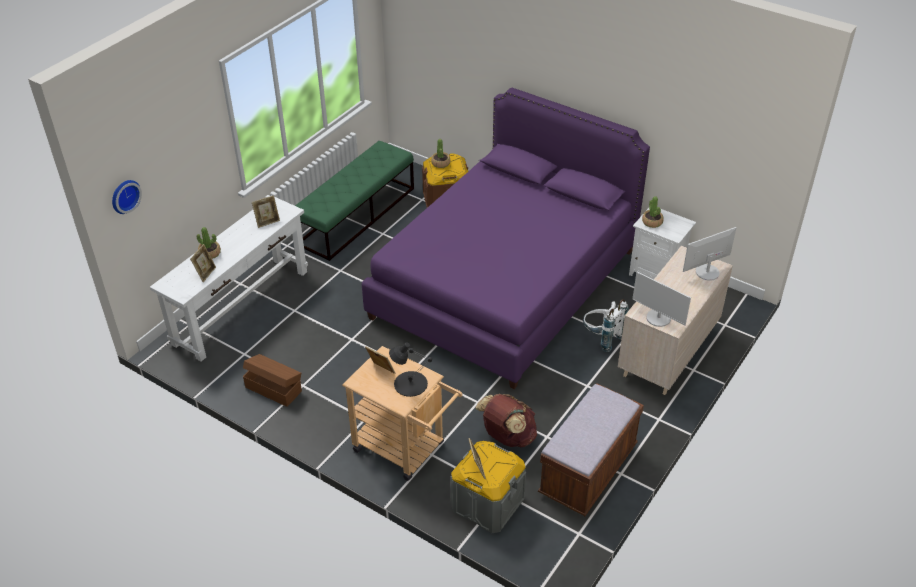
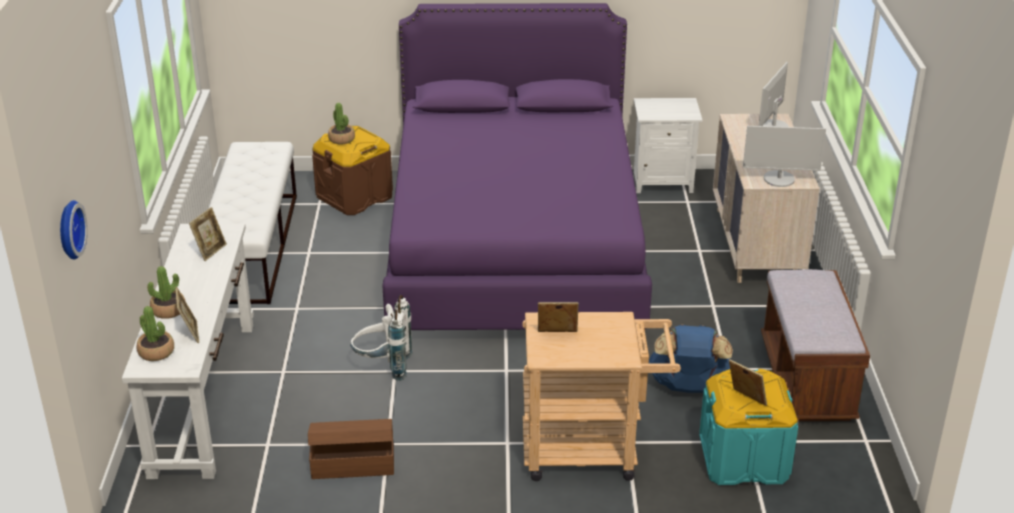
camera: 35 degrees left, 10 degrees down
(357, 216) = (253, 246): green bench -> white bench
(410, 383) = (607, 333): black table lamp -> none
(487, 503) = (743, 459): grey storage box -> turquoise storage box
(507, 437) = (688, 387): brown backpack -> blue backpack
(601, 338) = (676, 258): white backpack -> white backpack (383, 367)
(652, 222) = (654, 111): potted plant -> potted plant (156, 352)

